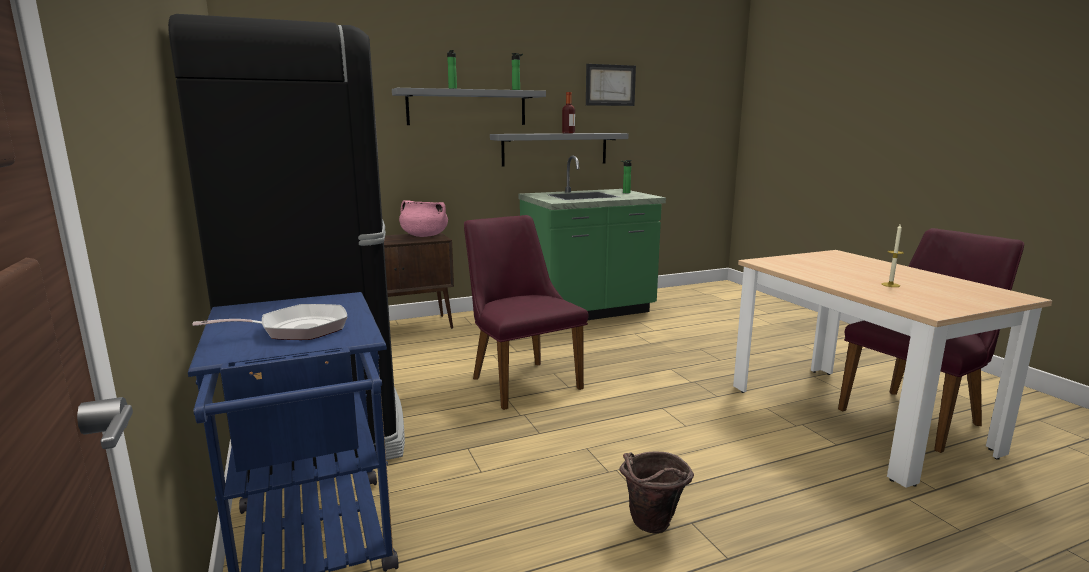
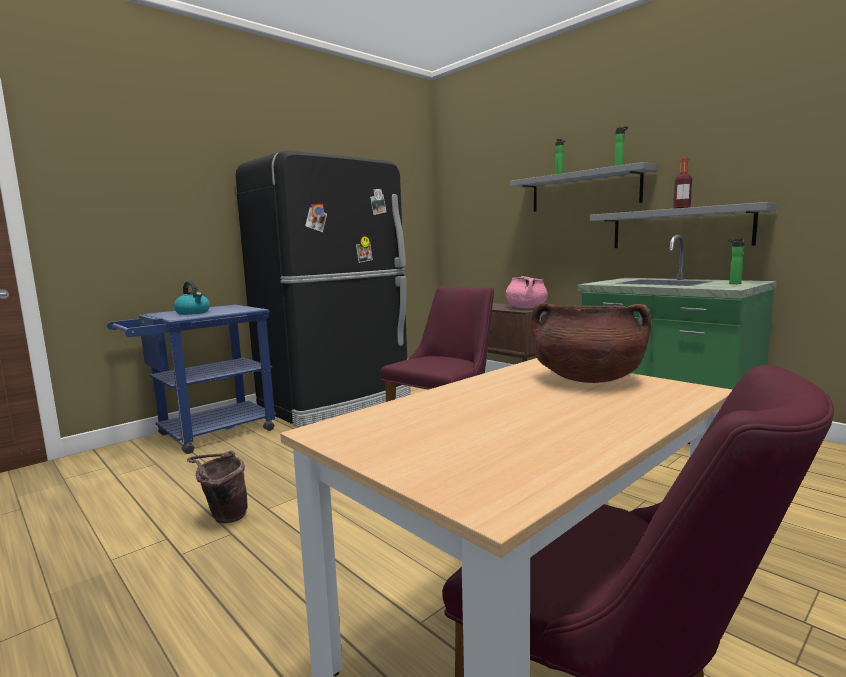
camera: 70 degrees right, 5 degrees down
(296, 329) = (193, 313): frying pan -> kettle
(610, 85) = (770, 138): picture -> none
(808, 261) = (587, 379): none -> brown cooking pot
(890, 285) = (476, 415): candle -> none

